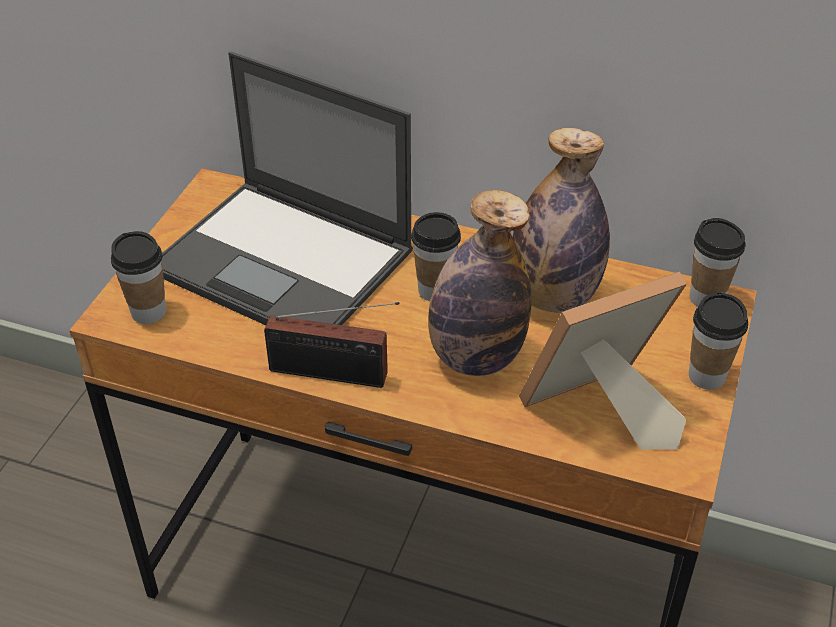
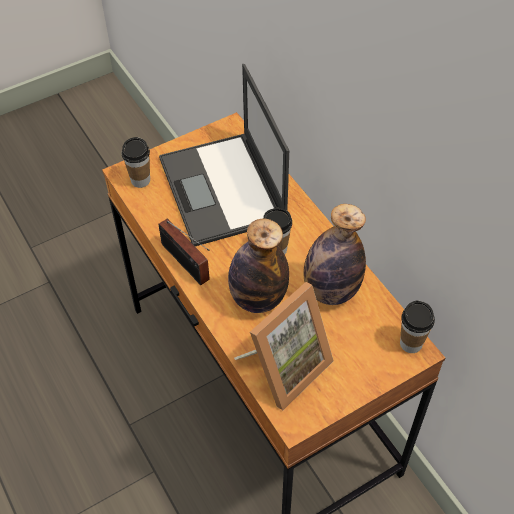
camera: 40 degrees right, 10 degrees up
(599, 413) = (284, 367): picture frame -> picture frame turned 120 degrees clockwise
(706, 376) = (360, 385): cup -> none

